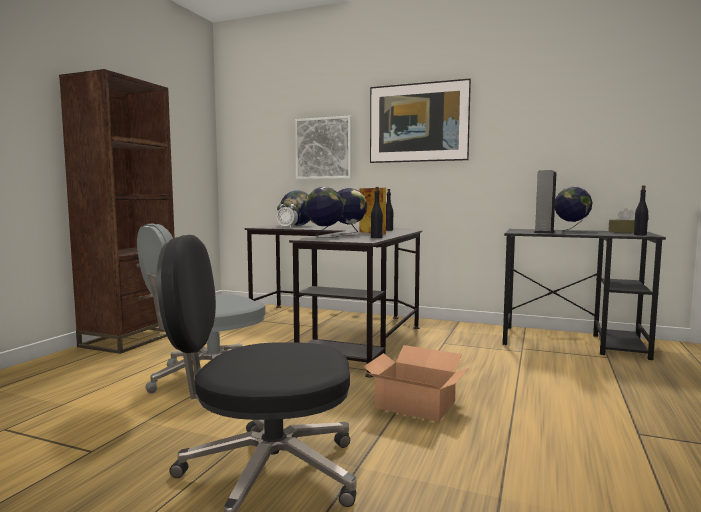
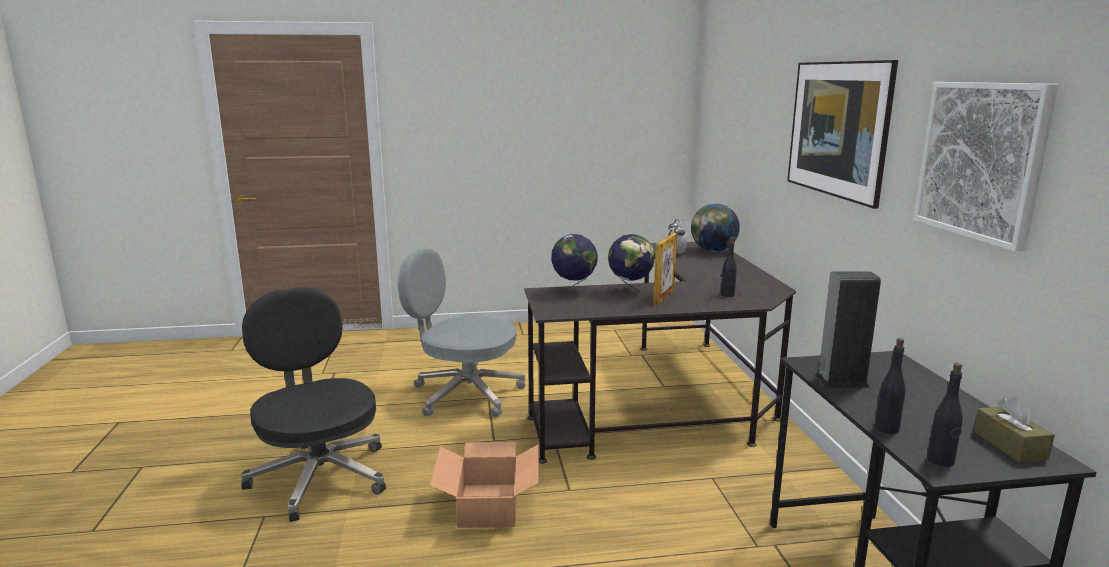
camera: 60 degrees right, 10 degrees up
(131, 339) = (518, 332): brown bookcase -> none
(324, 148) = (759, 148): picture -> picture (981, 160)
(376, 237) = (600, 310): black bottle -> black bottle (887, 429)
(571, 231) = (921, 398): globe -> none

